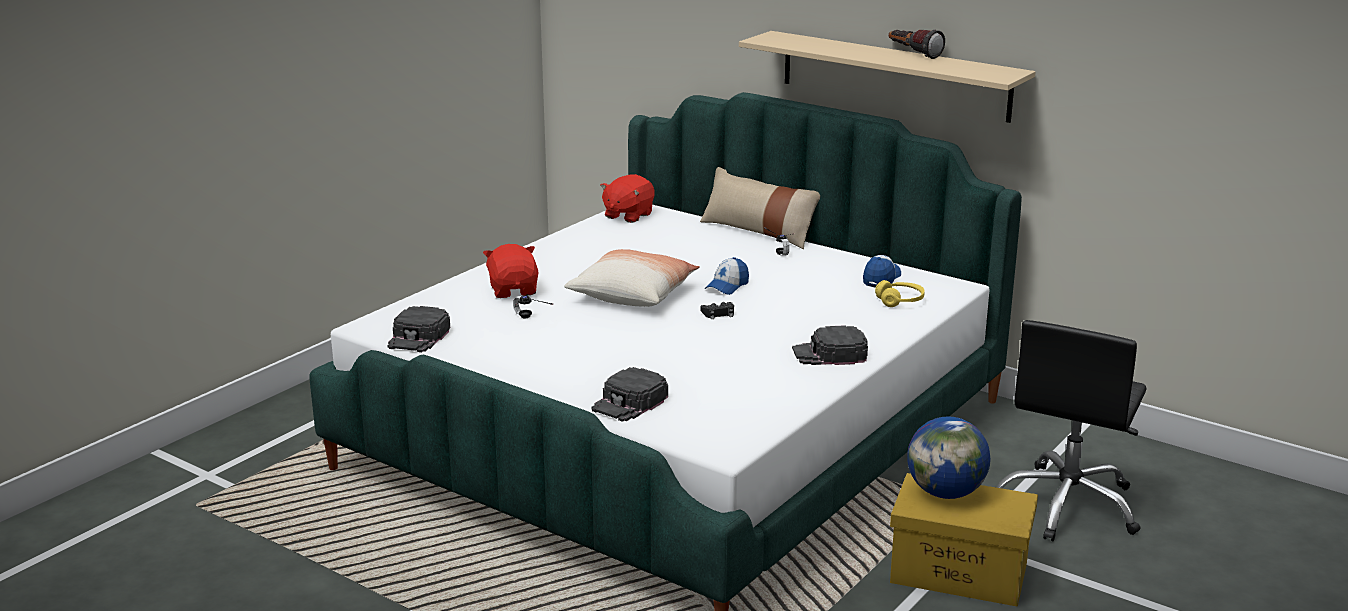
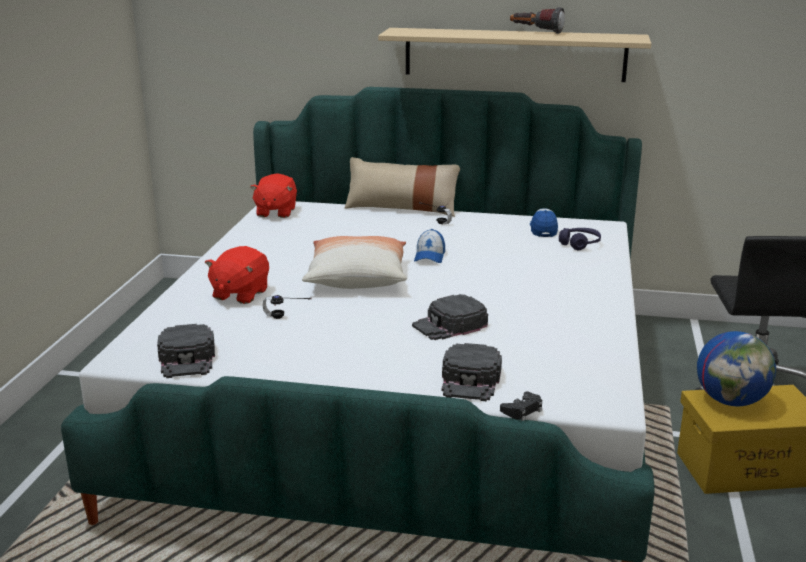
camera: 25 degrees left, 0 degrees up
(514, 290) = (240, 294): red plush toy -> red plush toy turned 120 degrees counterclockwise
(718, 314) = (451, 281): black game controller -> black game controller (522, 410)
(830, 354) = (584, 297): black cap -> black cap (450, 325)
(900, 301) = (579, 244): yellow headphones -> purple headphones

